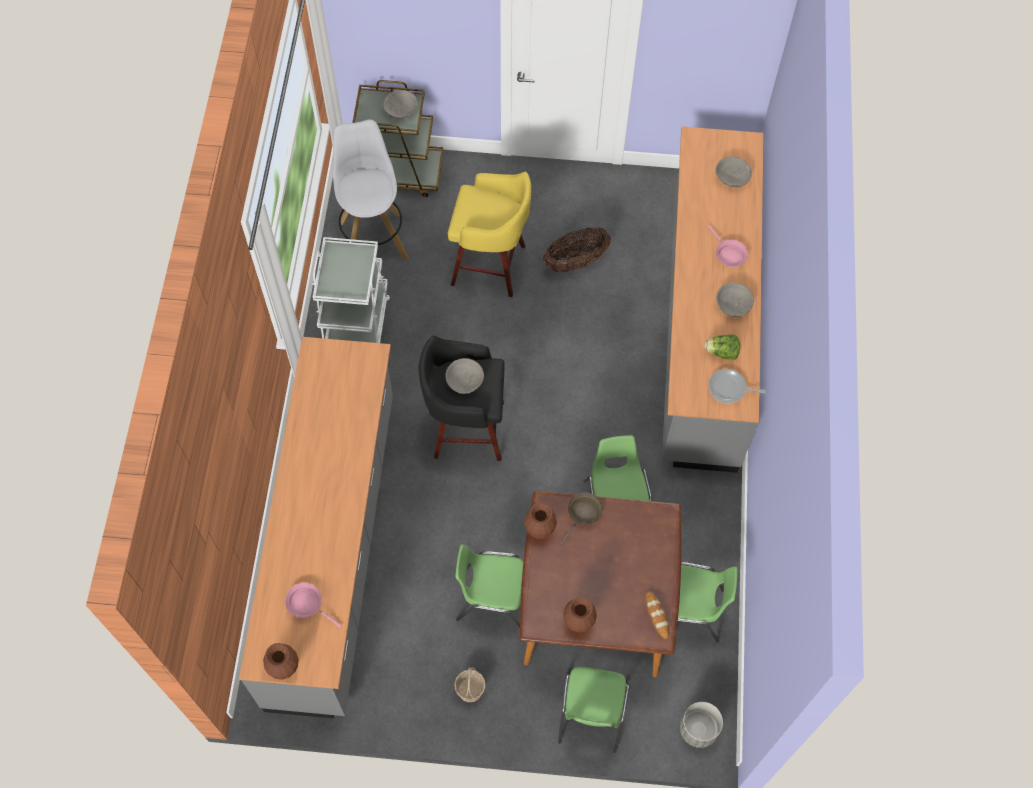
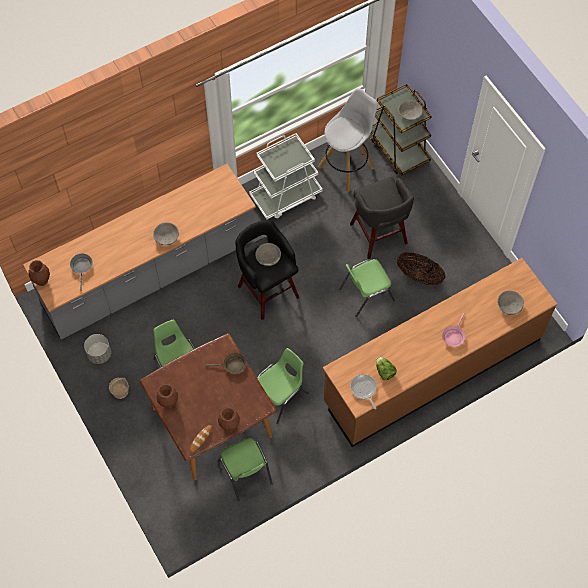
camera: 55 degrees right, 0 degrees up
(307, 604) = (82, 267): pink frying pan -> grey frying pan
(491, 266) = (379, 235): yellow stool -> grey stool
(540, 530) = (207, 350): brown vase -> brown vase (230, 425)
(590, 714) = (149, 460): green chair -> green chair (365, 294)
(698, 729) = (179, 521): grey planter -> grey planter (99, 354)
(701, 327) = (432, 370): grey counter -> brown counter
(733, 304) = (421, 358): grey bowl -> grey bowl (166, 237)

